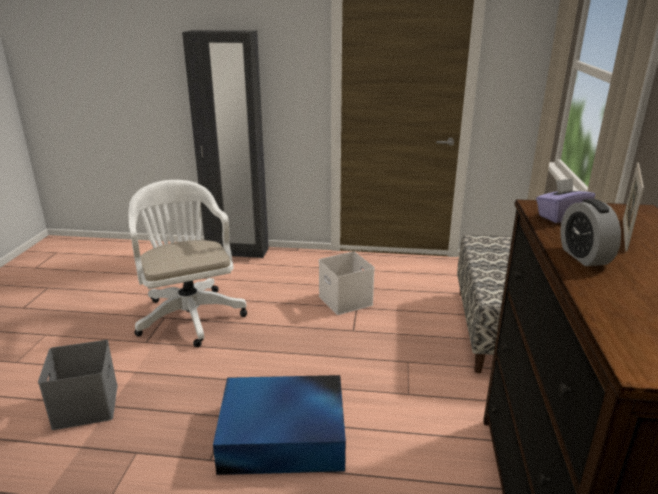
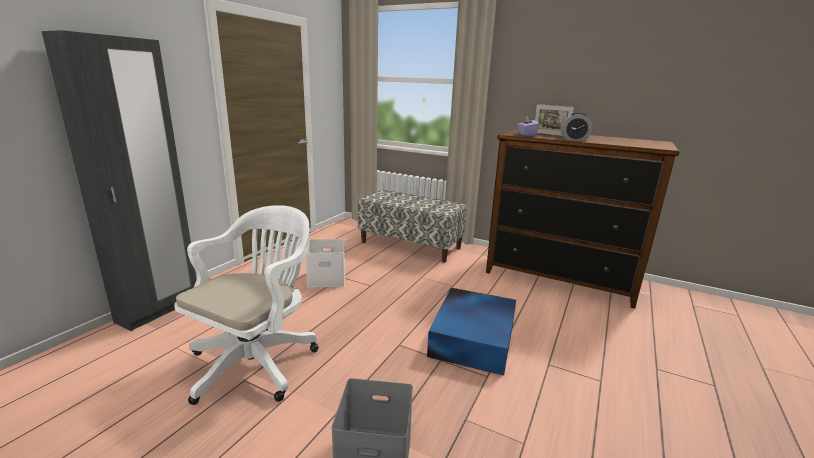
camera: 70 degrees left, 5 degrees down
(189, 314) = (258, 360): white office chair -> white office chair turned 120 degrees clockwise

